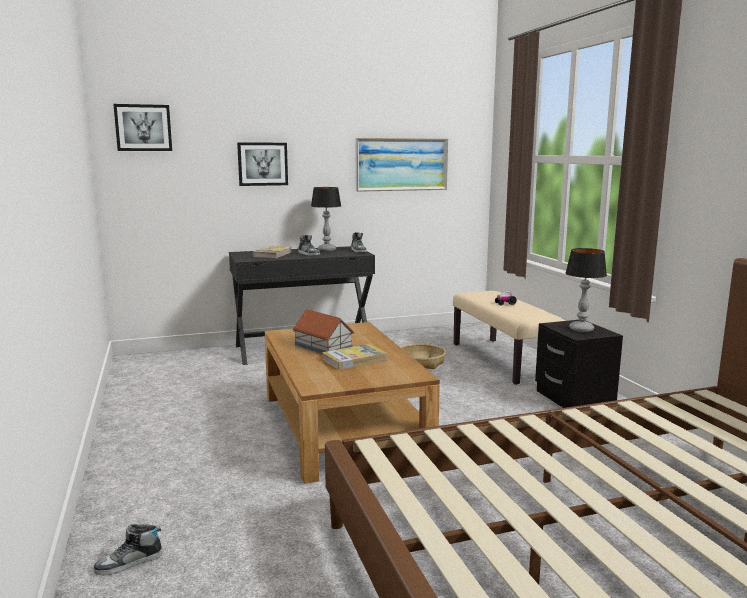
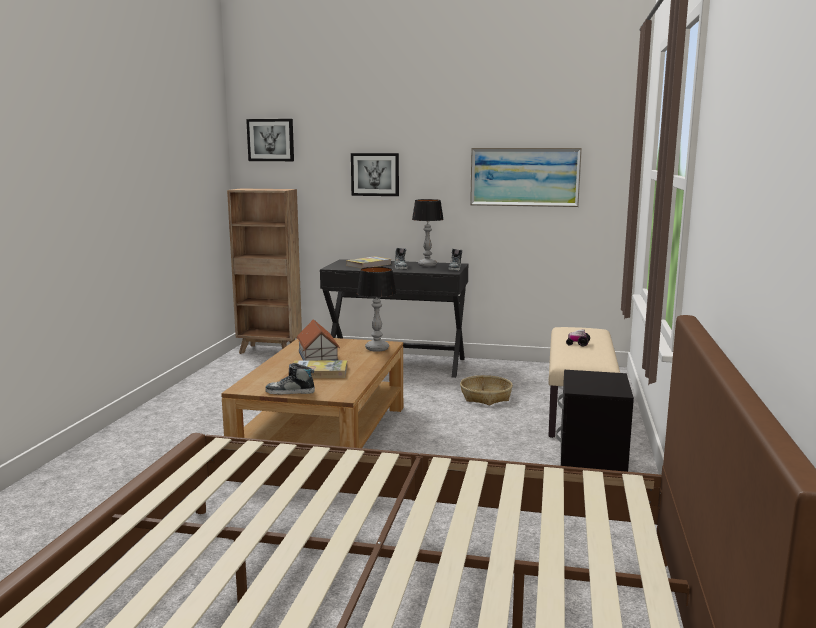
camera: 30 degrees right, 0 degrees up
(129, 563) = (48, 493): shoe -> shoe (290, 392)
(157, 357) = (270, 351): none -> brown bookcase
(581, 329) = (597, 383): table lamp -> table lamp (377, 348)

